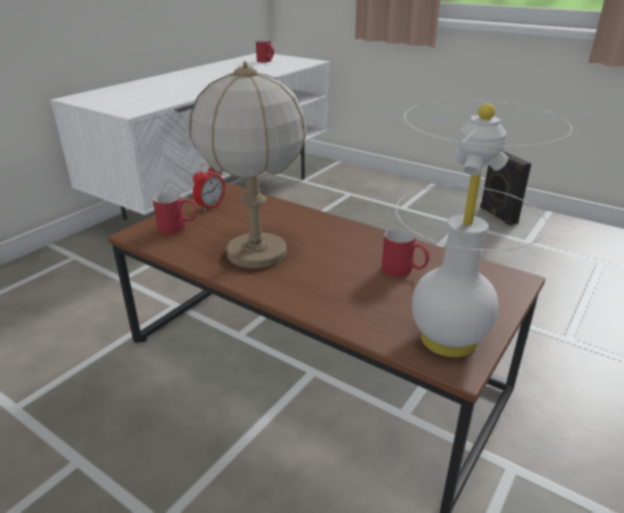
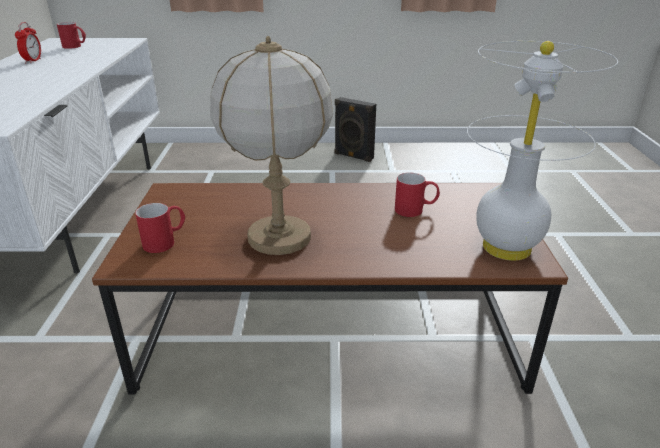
camera: 35 degrees left, 0 degrees up
(210, 206) = (172, 210): alarm clock -> alarm clock (33, 61)

